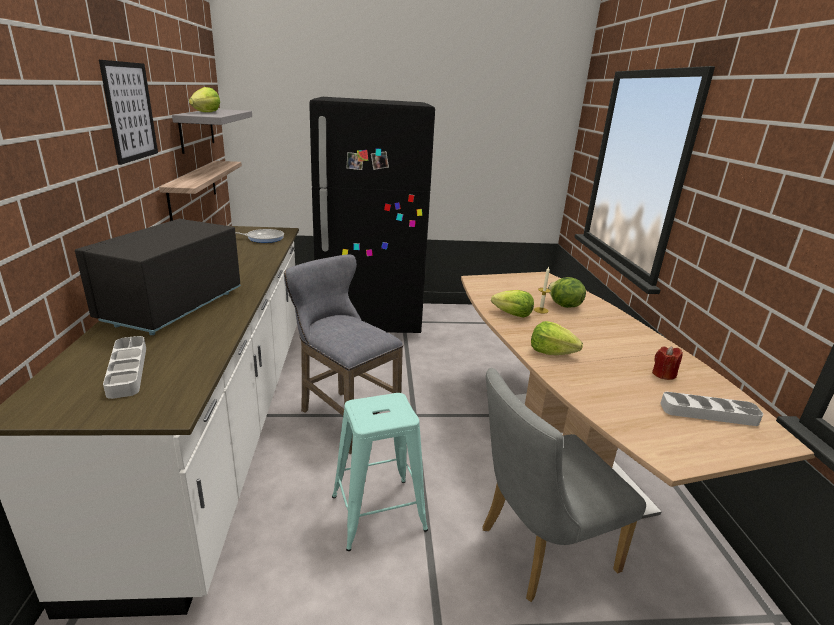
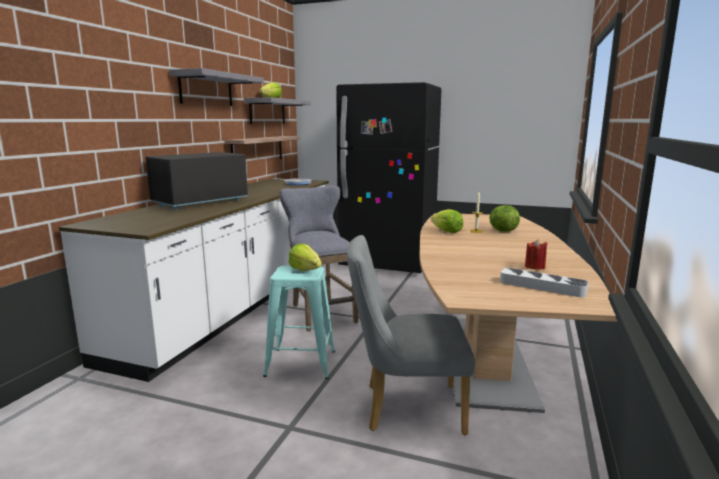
camera: 25 degrees right, 10 degrees down
(127, 370) = (146, 218): grey tray -> none
(130, 111) = (206, 89): picture -> grey shelf
(551, 352) = (448, 249): lettuce -> lettuce (305, 270)

